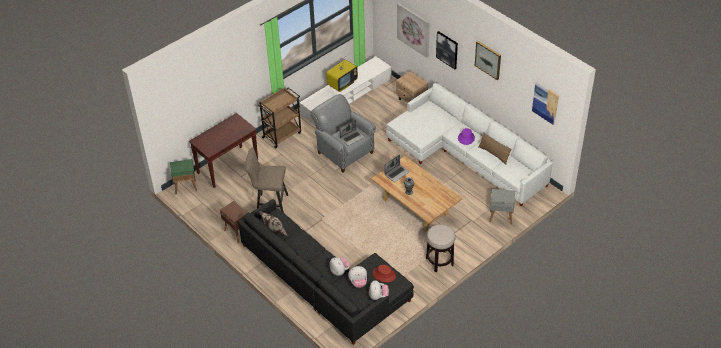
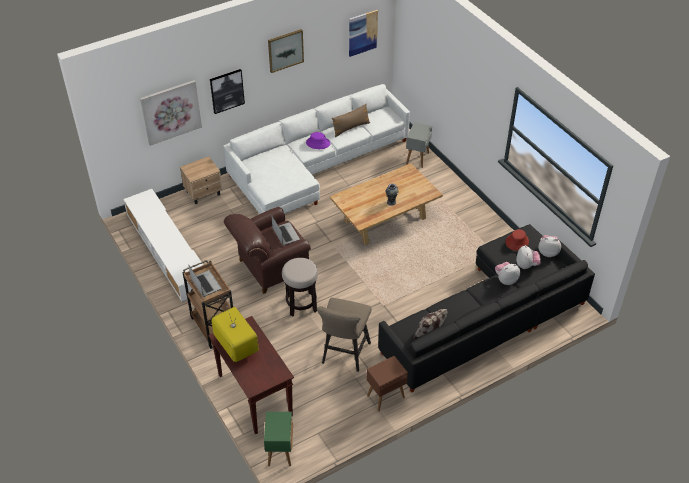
camera: 80 degrees left, 0 degrees up
(342, 84) = (163, 238): television -> television (236, 346)
(343, 151) = (270, 268): grey armchair -> brown armchair
(397, 173) = (357, 207): laptop -> laptop (205, 284)
(439, 261) = (471, 215): stool -> stool (301, 304)

